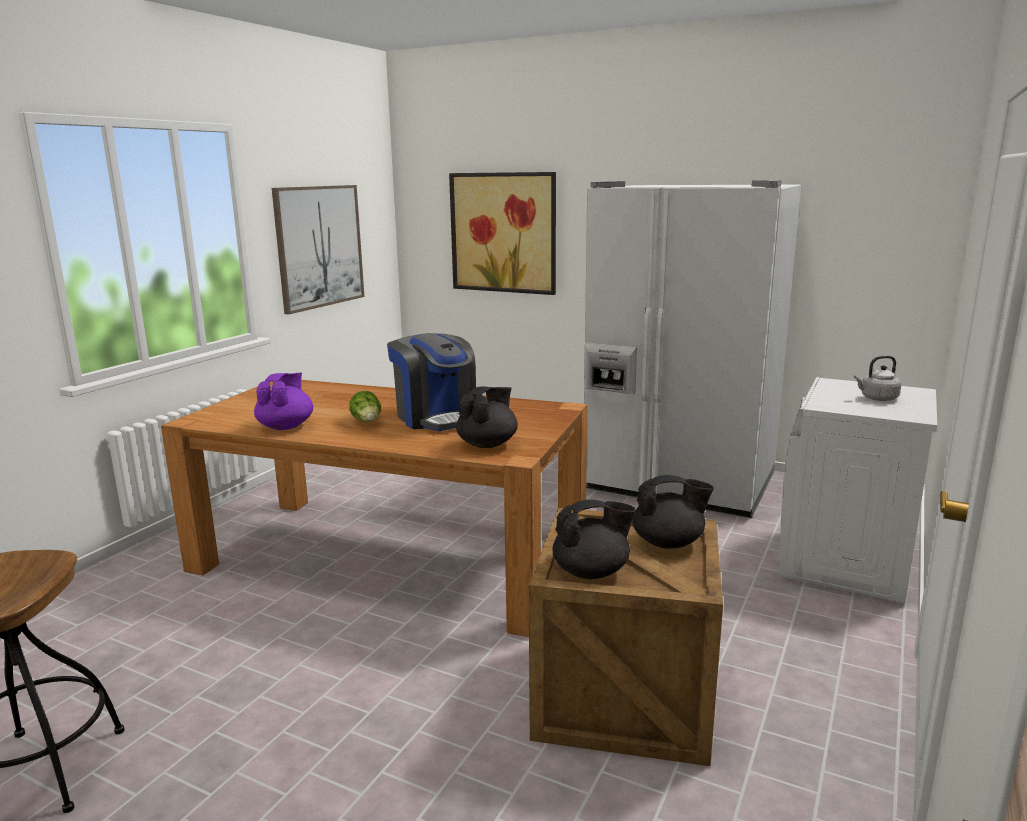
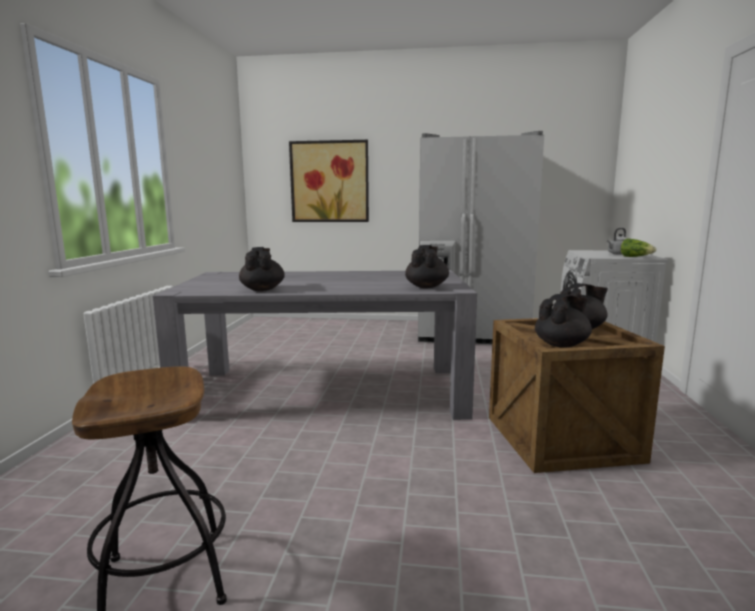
camera: 20 degrees left, 5 degrees down
(286, 426) = (262, 289): purple teapot -> black teapot
(319, 246) = (207, 185): picture -> none
(367, 422) = (321, 284): lettuce -> lettuce (635, 257)
(390, 557) = (326, 391): brown dining table -> grey dining table
(436, 417) = (366, 279): coffee machine -> none

